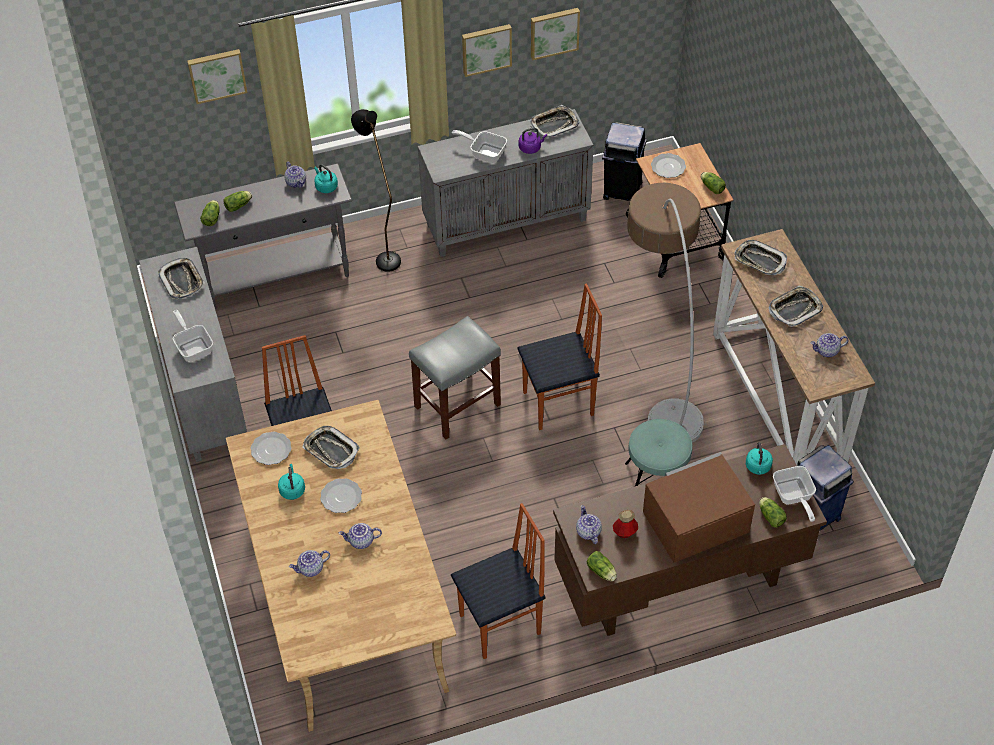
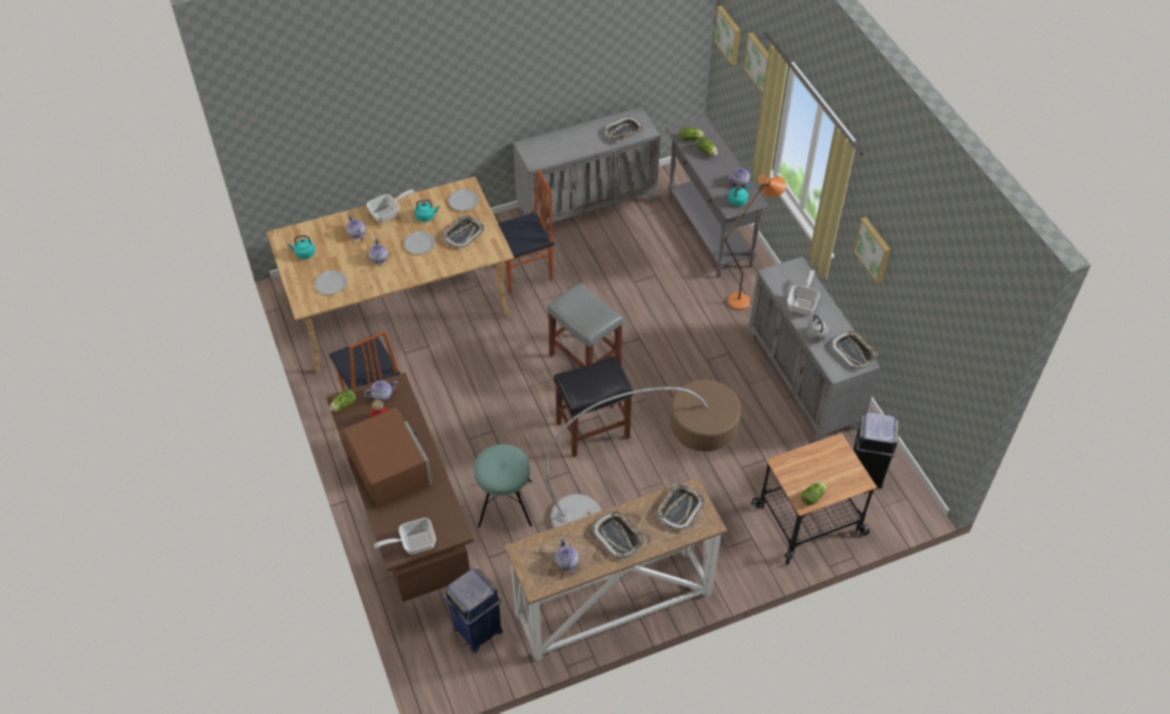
camera: 85 degrees right, 0 degrees up
(193, 346) = (557, 146): frying pan -> frying pan (388, 213)
(383, 256) = (745, 298): black floor lamp -> orange floor lamp
(531, 148) = (817, 336): purple kettle -> grey kettle
(554, 32) = (910, 296): picture -> picture (729, 35)
(559, 404) = (592, 430): chair -> black stool
(668, 166) = (835, 459): plate -> plate (331, 283)
(758, 467) = (446, 516): turquoise kettle -> turquoise kettle (304, 253)
(770, 516) = (393, 524): lettuce -> none

